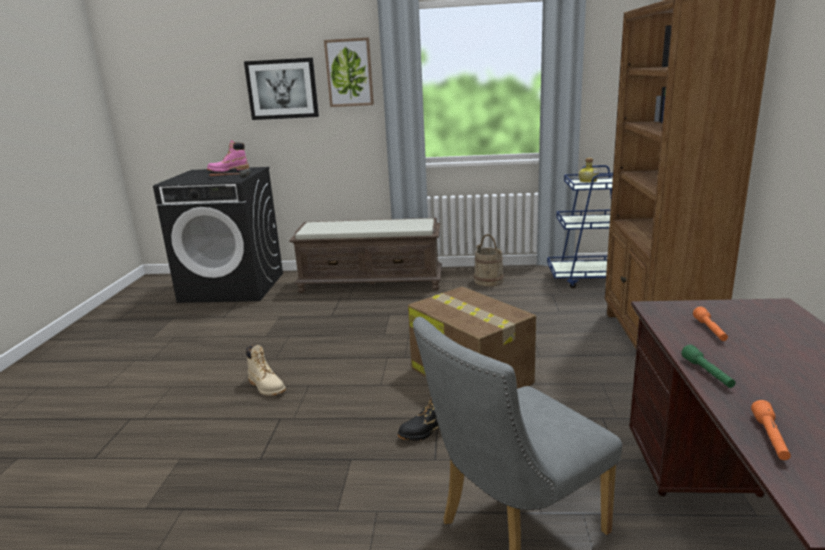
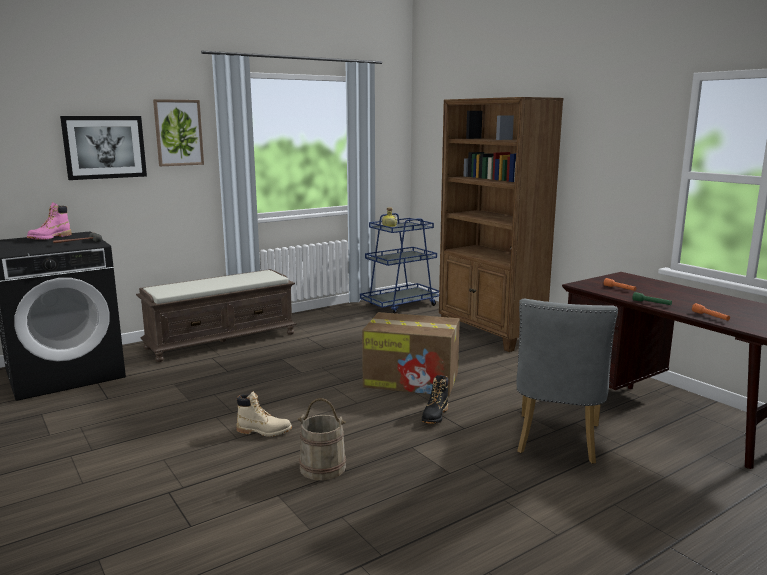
camera: 40 degrees left, 5 degrees down
(488, 280) = (325, 320): beige bucket -> beige bucket (323, 467)

